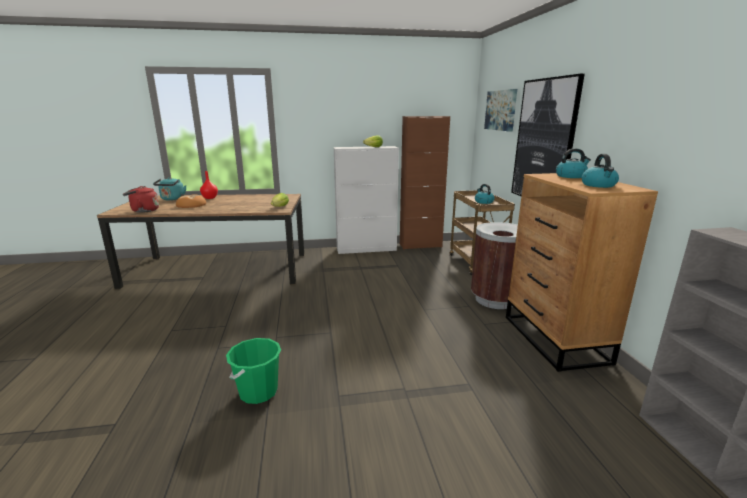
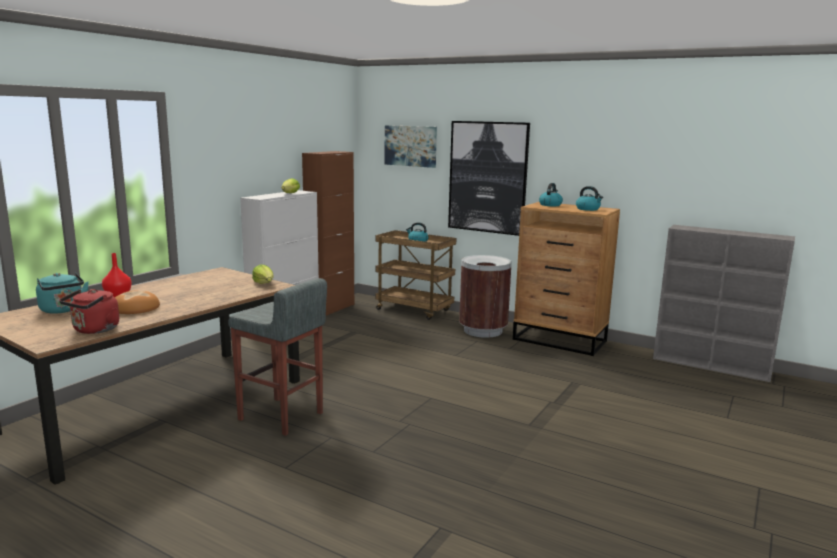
camera: 50 degrees left, 5 degrees down
(239, 300) = (281, 417): none -> grey stool
(258, 392) = (481, 452): green bucket -> none

